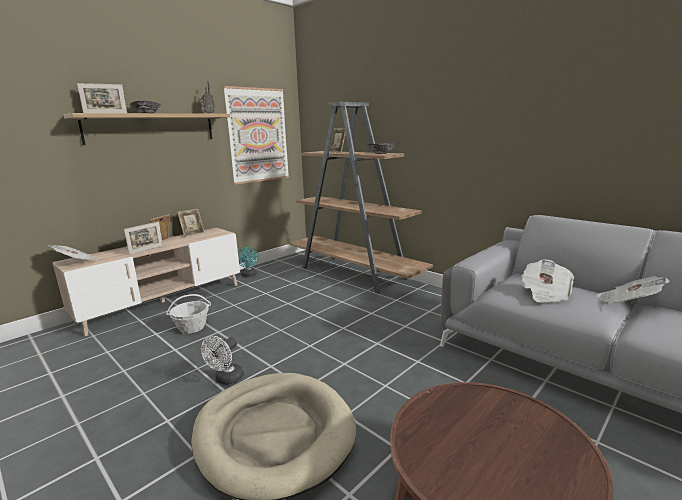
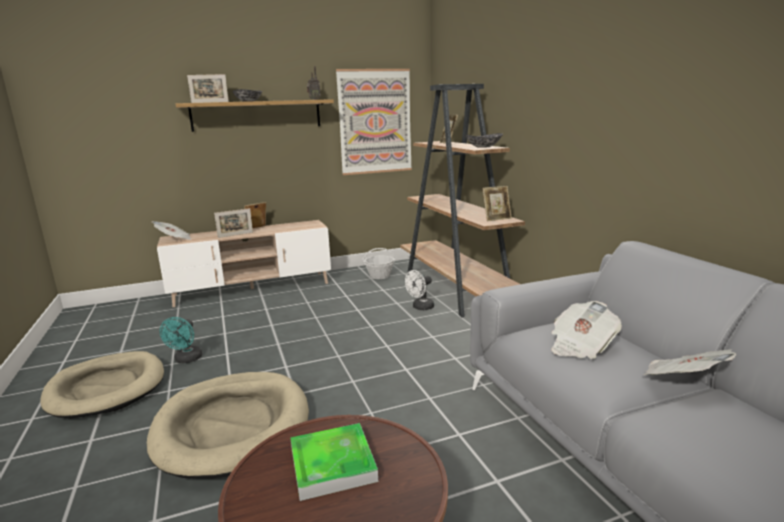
camera: 25 degrees right, 0 degrees up
(84, 439) = (107, 388): none -> beige dog bed
(192, 327) = (254, 316): basket -> basket (379, 276)
(193, 234) = (290, 224): picture frame -> picture frame (496, 219)
(226, 379) = (239, 369): white fan -> white fan (420, 307)
(249, 275) = (348, 275): turquoise fan -> turquoise fan (186, 360)
(471, 431) = (332, 464): none -> tray

